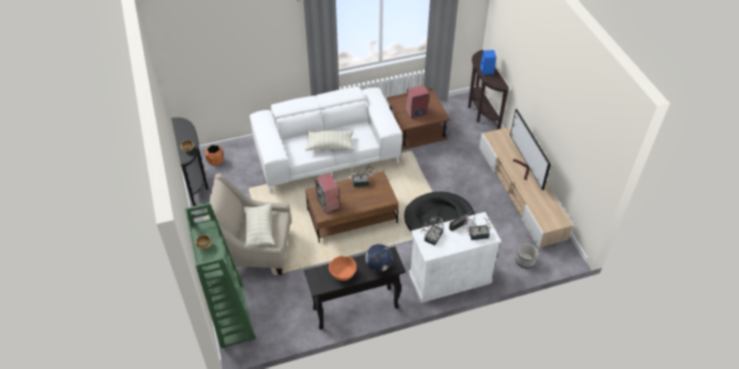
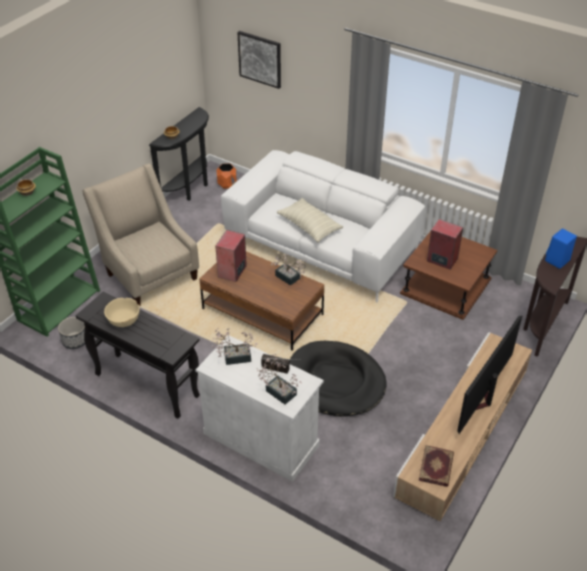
camera: 50 degrees right, 5 degrees down
(218, 54) = (260, 59): none -> picture
(259, 230) = (145, 245): pillow -> none
(343, 274) = (124, 320): orange bowl -> beige bowl
(379, 265) = (160, 340): globe -> none
(525, 261) = (359, 496): planter -> planter (75, 341)
(550, 214) = (436, 467): none -> book

